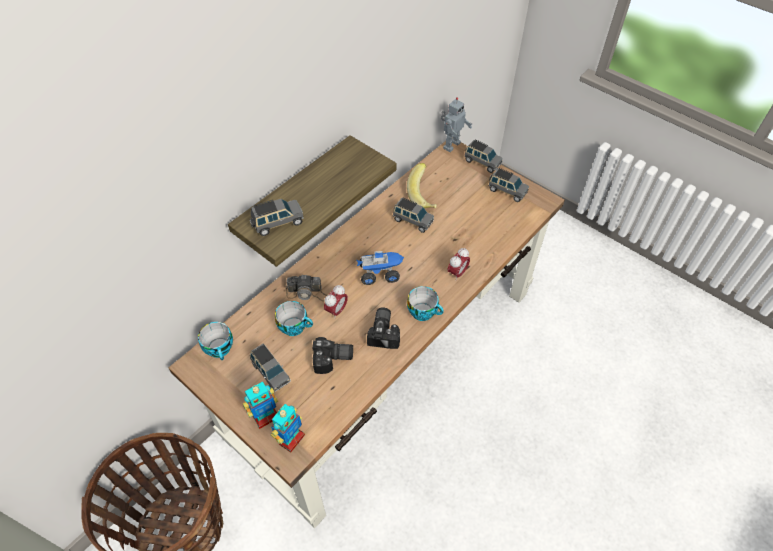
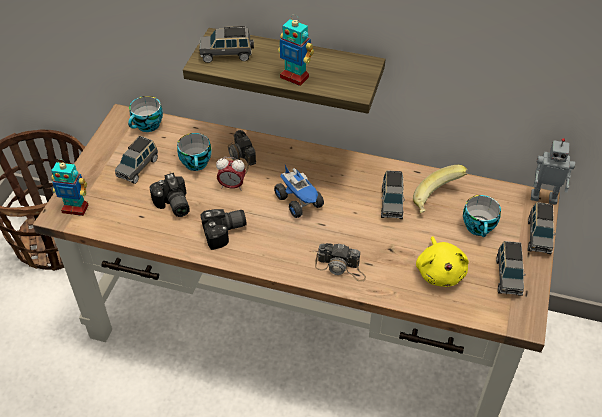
camera: 65 degrees right, 5 degrees down
(266, 417) = (91, 182): toy robot -> toy robot (295, 77)
(277, 223) = (227, 55): grey toy car -> grey toy car turned 135 degrees clockwise
(424, 312) = (269, 255): cup -> cup (479, 228)
(457, 273) = (341, 267): alarm clock -> camera
(487, 222) = (440, 271): none -> yellow plush toy

